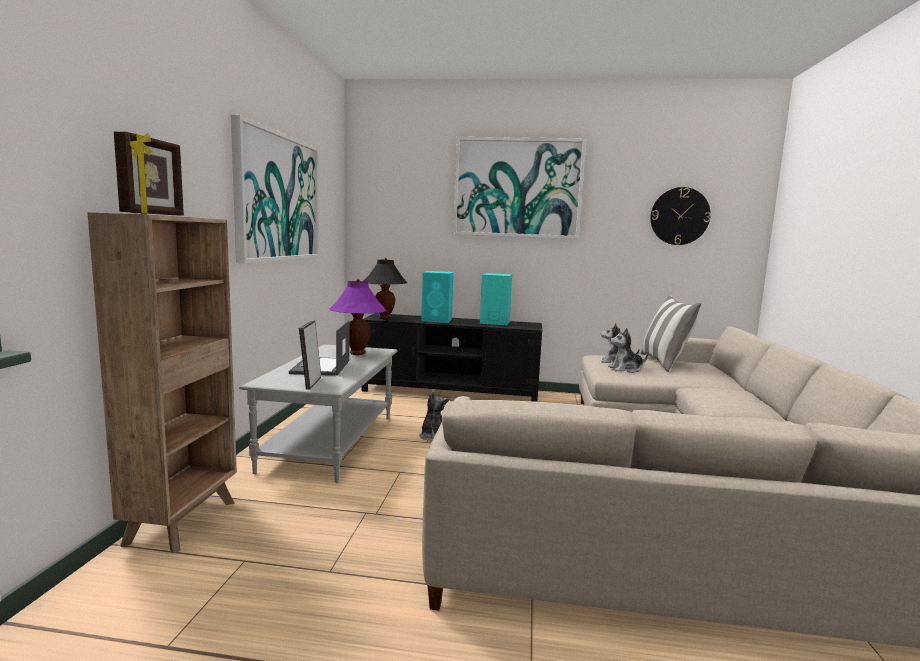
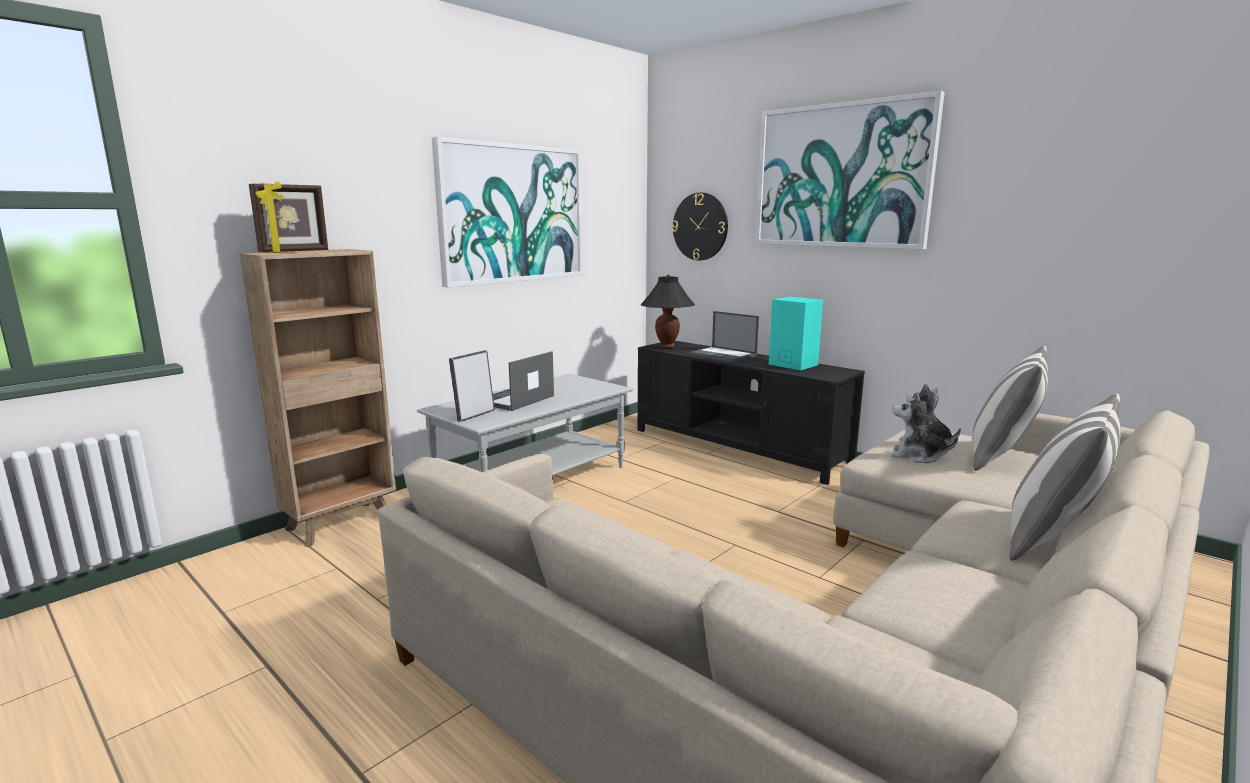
camera: 35 degrees right, 5 degrees up
(357, 353) = (580, 388): purple table lamp -> none
(433, 436) = (641, 496): plush toy -> none
(437, 320) = (723, 355): turquoise speaker -> laptop
(679, 216) = (1109, 208): wall clock -> wall clock (700, 226)
(751, 397) = (1053, 539): none -> pillow

